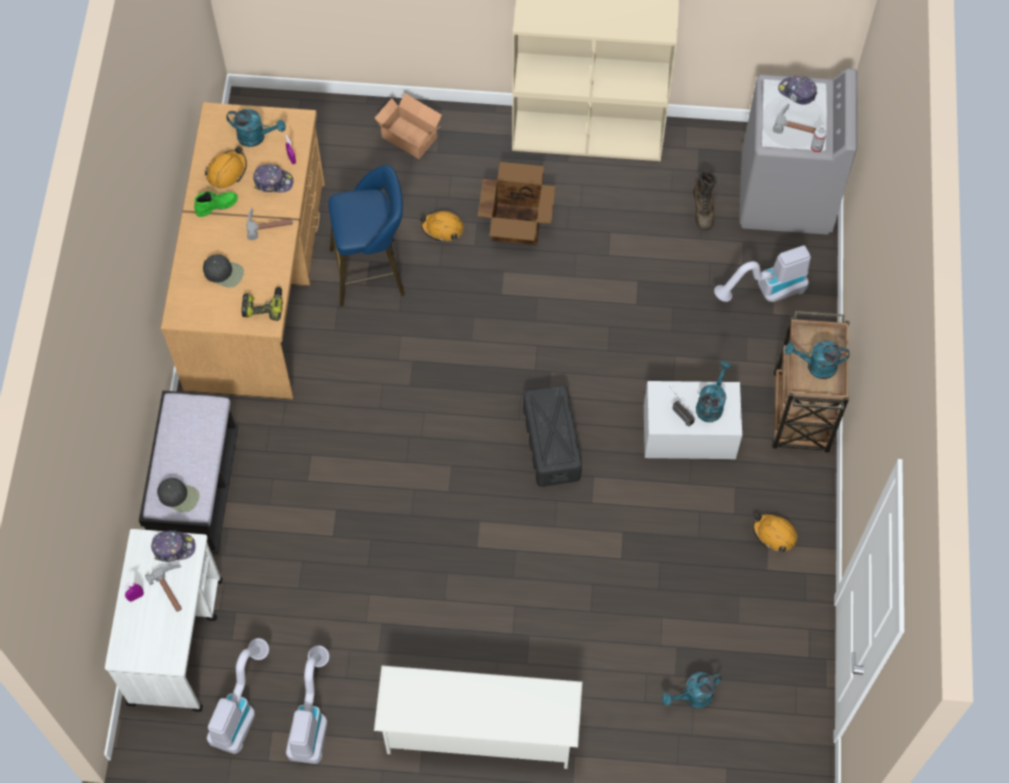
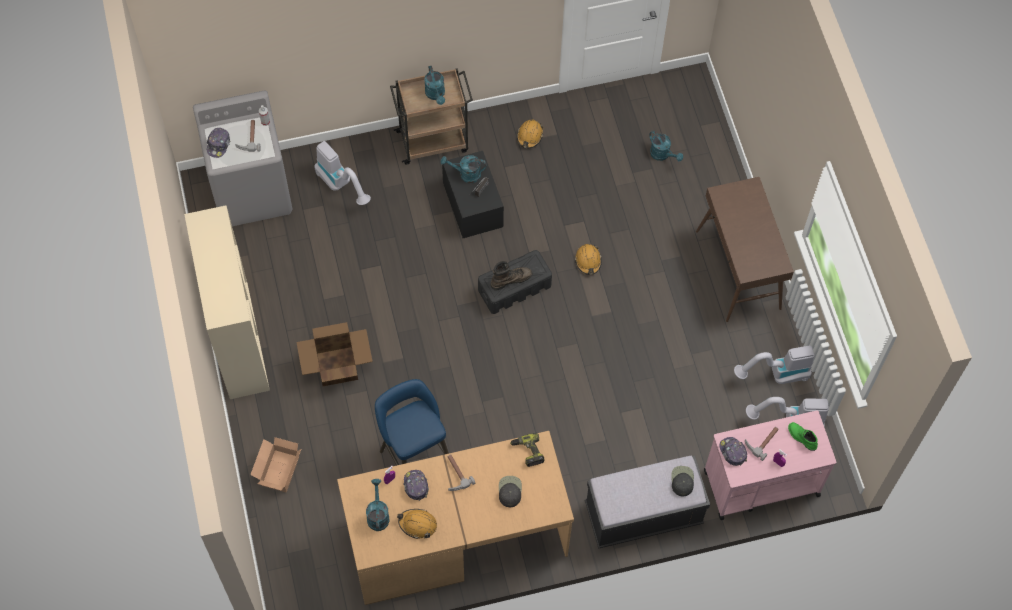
camera: 110 degrees left, 0 degrees up
(176, 640) = (760, 483): white cart -> pink cart
(216, 205) = (452, 520): green boot -> green boot (801, 438)
(442, 228) = (358, 418): orange hard hat -> orange hard hat (588, 261)
(479, 730) = (738, 270): white shoe rack -> brown console table
(689, 432) = (472, 204): white storage box -> black storage box
(703, 209) = (282, 242): brown boot -> brown boot (511, 279)

